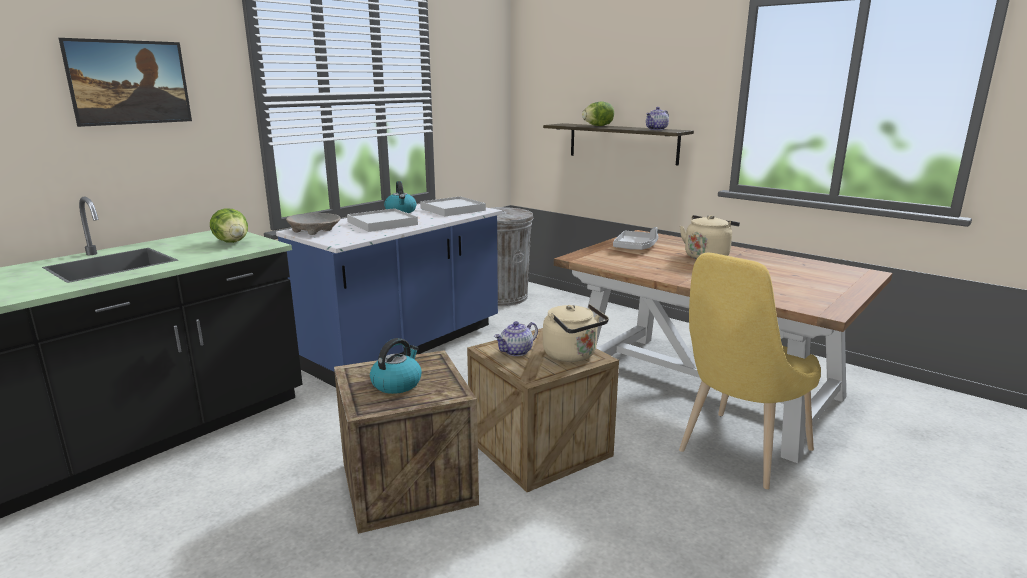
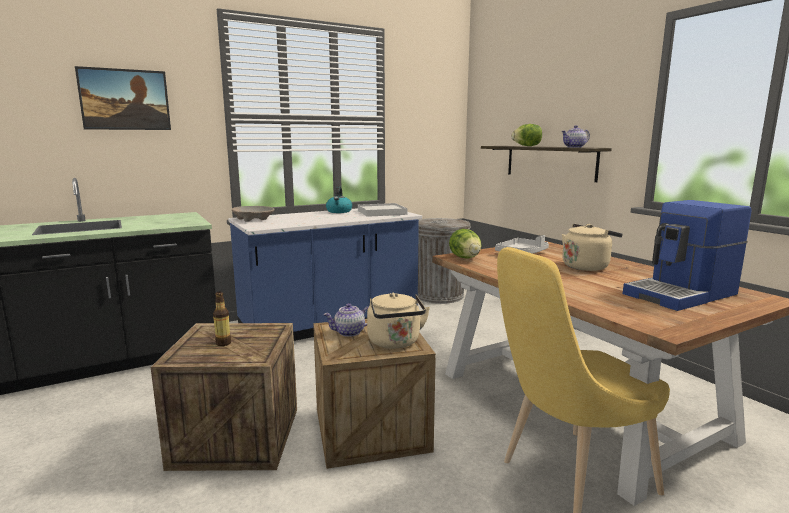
camera: 20 degrees right, 5 degrees down
(232, 242) = (176, 220): lettuce -> lettuce (465, 258)
(382, 223) = (310, 218): white tray -> none
(397, 383) = (223, 343): kettle -> bottle
(807, 276) = (682, 294): none -> coffee machine

